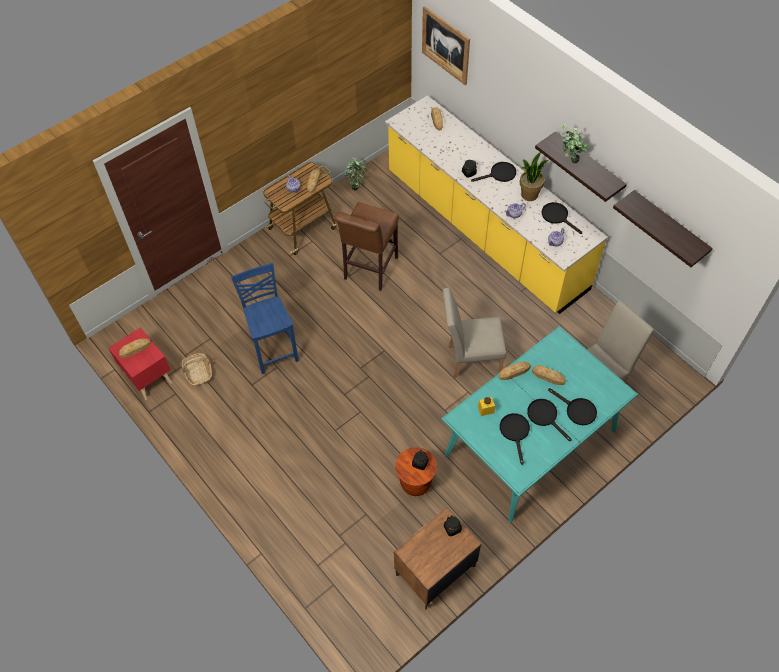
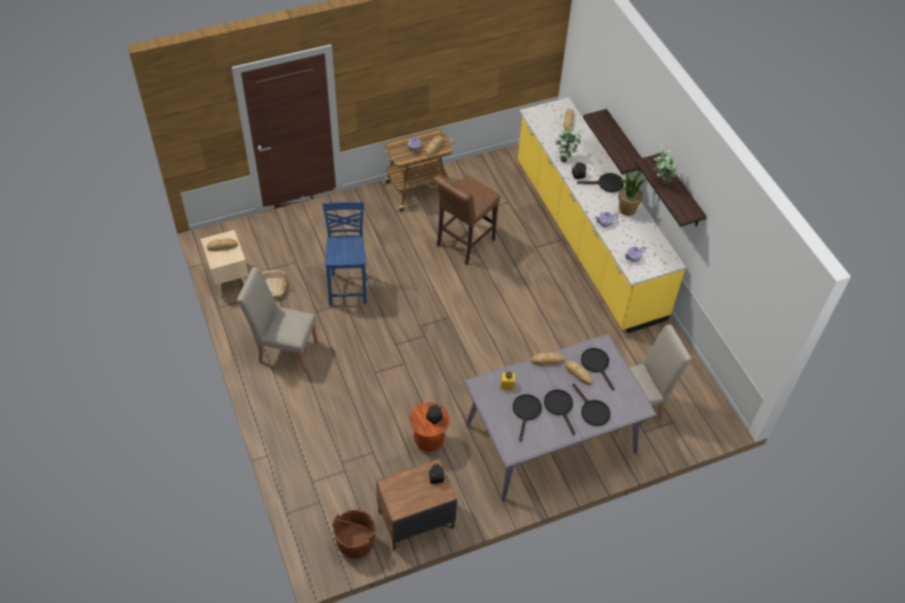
camera: 15 degrees right, 5 degrees down
(148, 377) = (229, 278): red nightstand -> beige nightstand
(356, 185) = (482, 166): potted plant -> potted plant (565, 157)
(386, 615) = (355, 543): none -> brown bucket
(445, 45) = (590, 52): picture -> none
(469, 360) = (524, 349): beige chair -> beige chair (284, 349)
(530, 442) = (551, 437): turquoise dining table -> grey dining table
(557, 216) = (645, 236): black frying pan -> black frying pan (596, 364)
(669, 226) = (733, 265): shelf -> shelf (624, 144)

